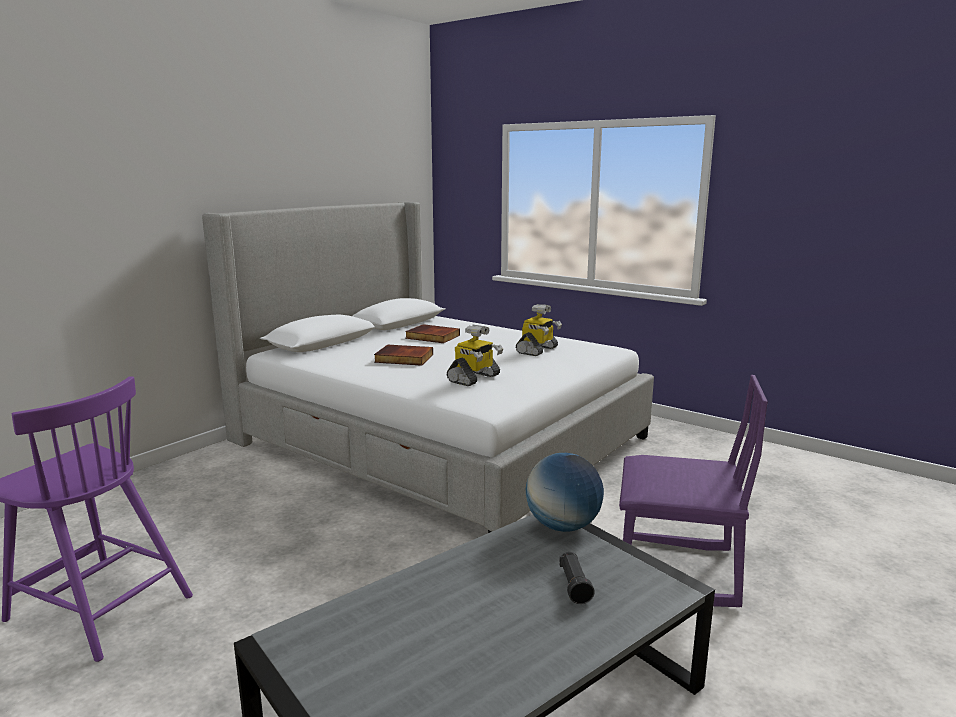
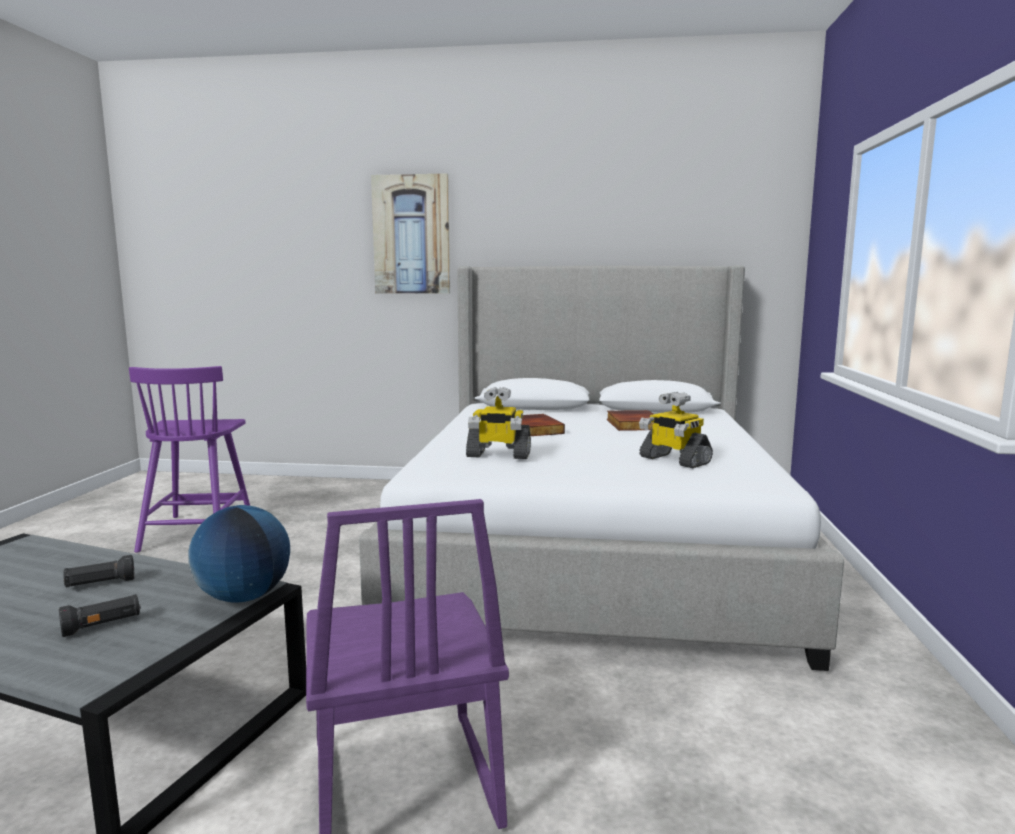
camera: 60 degrees right, 5 degrees down
(135, 178) = (411, 235): none -> picture
(475, 587) = (100, 584): none -> black flashlight
(537, 350) = (673, 460): toy robot -> toy robot turned 45 degrees clockwise

